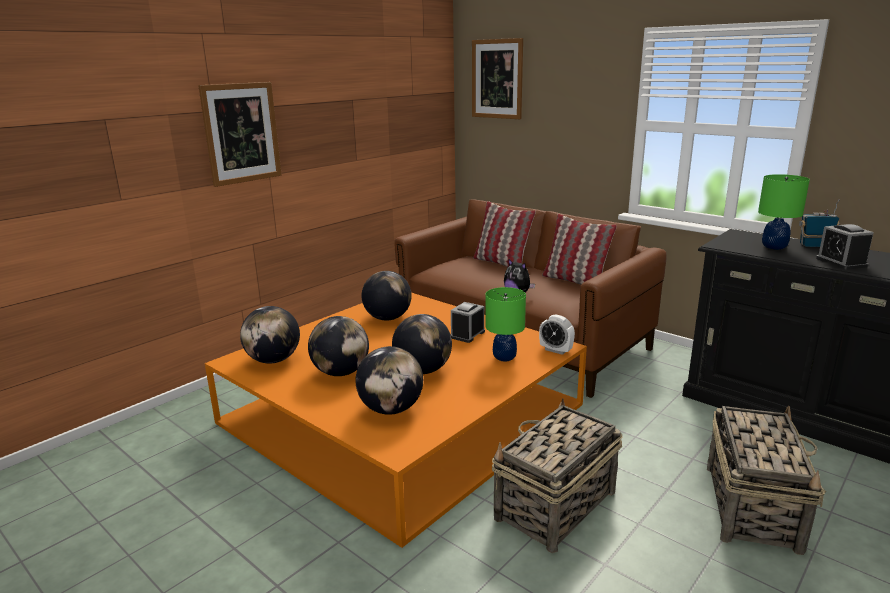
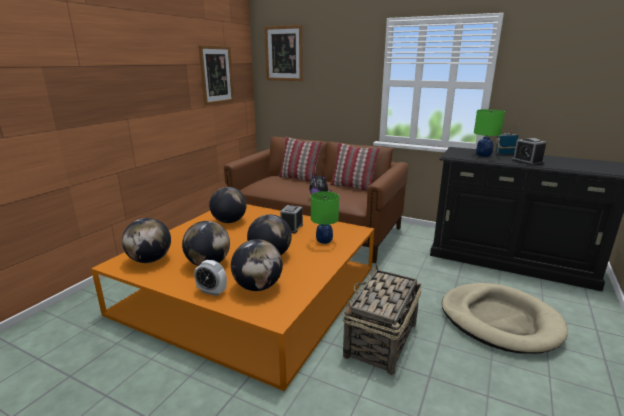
camera: 15 degrees left, 0 degrees up
(241, 133) = (104, 85): picture -> picture (216, 75)
(555, 350) = (356, 233): alarm clock -> alarm clock (212, 291)
(751, 506) = (499, 320): basket -> beige dog bed

